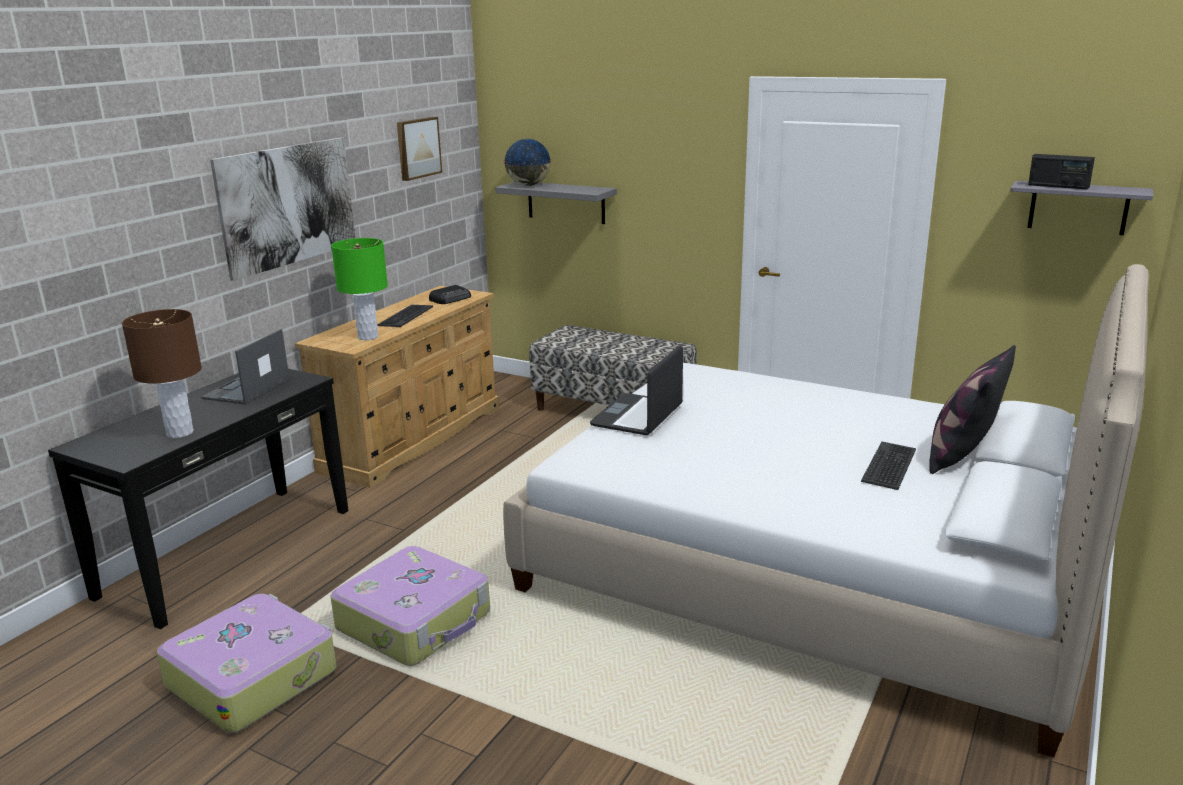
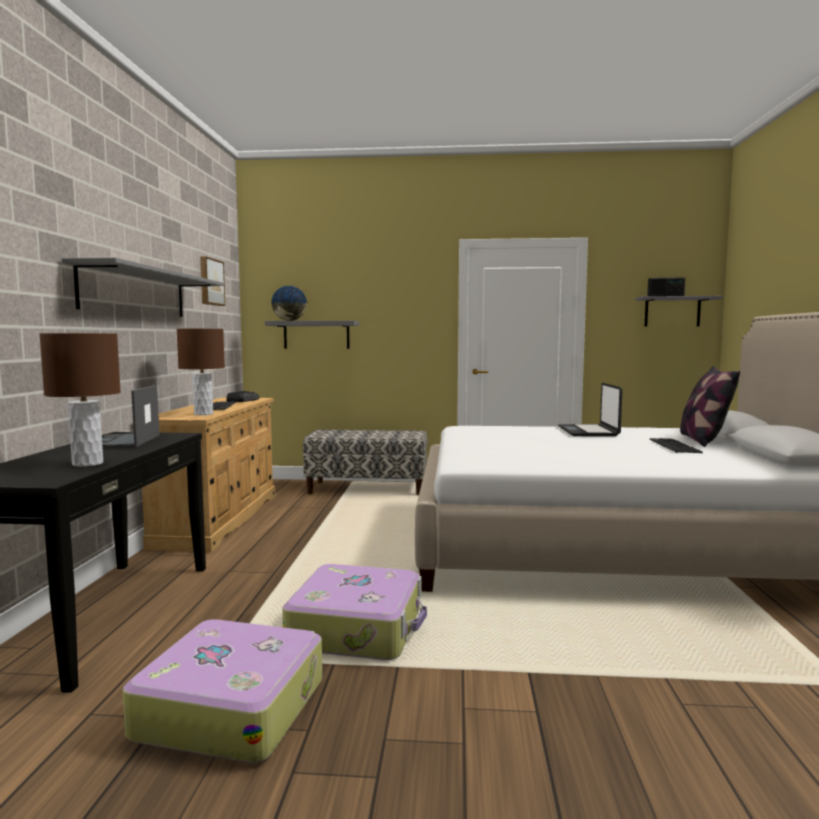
camera: 25 degrees left, 15 degrees down
(288, 205) = (136, 293): picture -> grey shelf
(367, 337) = (203, 414): green table lamp -> brown table lamp
(638, 416) = (473, 443): laptop -> laptop (588, 431)

